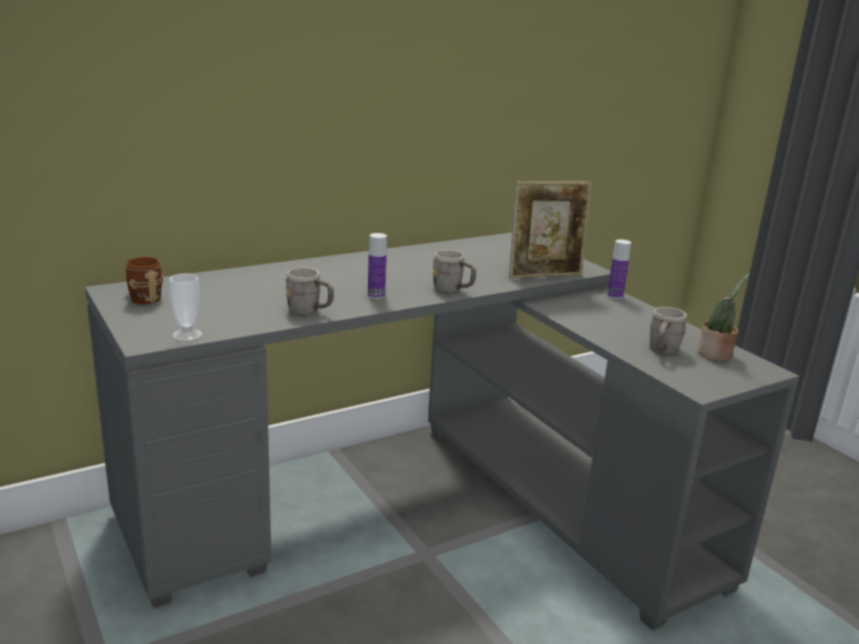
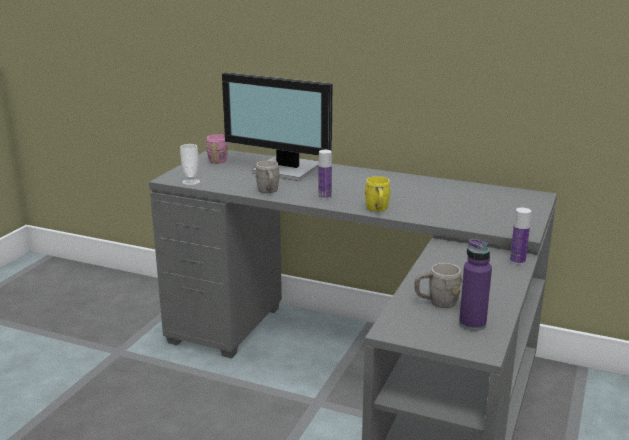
camera: 55 degrees right, 0 degrees up
(142, 297) = (219, 159): brown mug -> pink mug
(260, 282) = (287, 170): none -> monitor
(452, 290) = (377, 210): grey mug -> yellow mug
(544, 275) = (472, 224): picture frame -> none
(716, 355) = (472, 324): potted plant -> purple bottle

